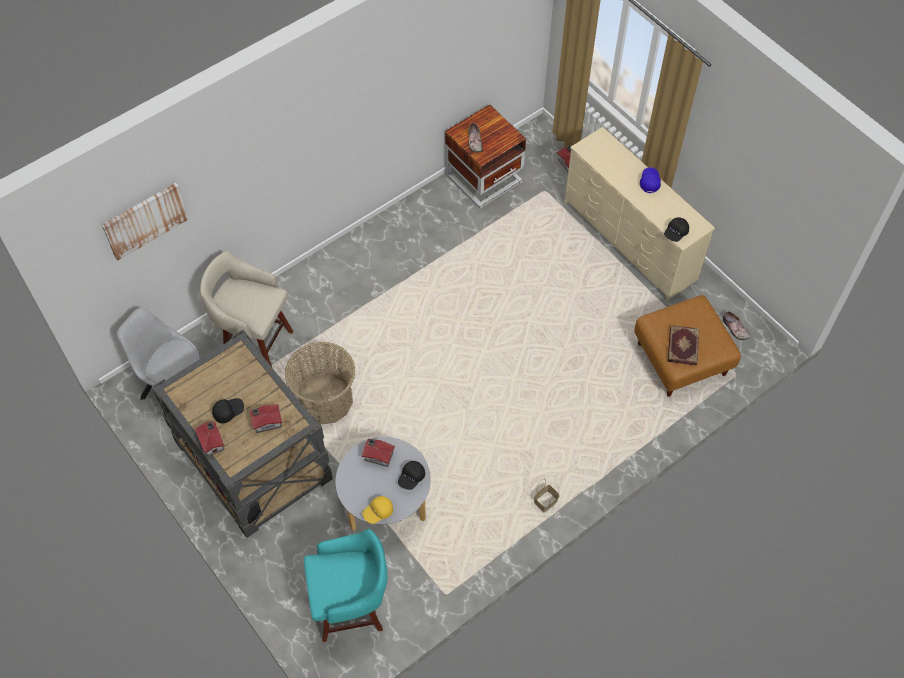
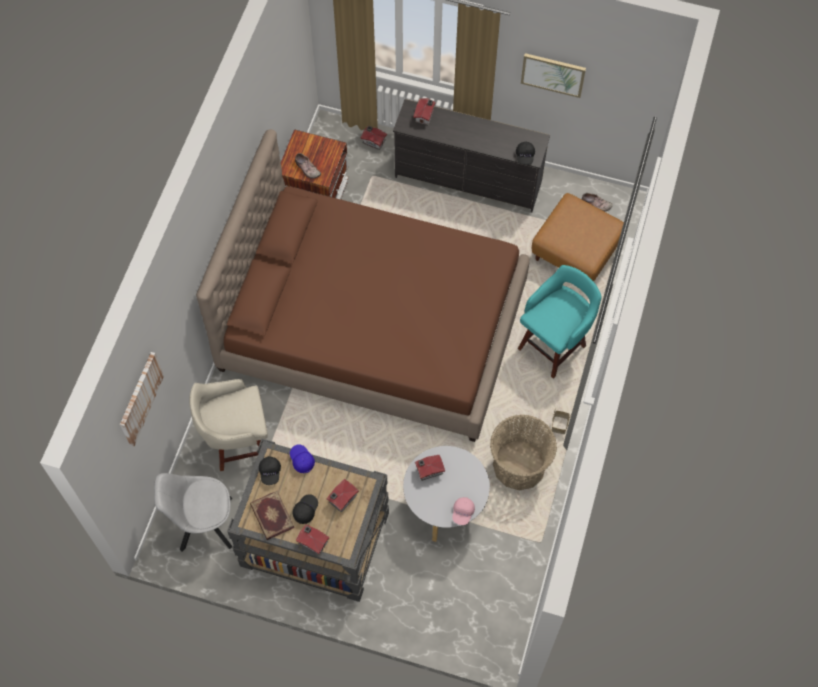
camera: 35 degrees left, 5 degrees up
(325, 400) = (333, 455): basket -> basket (519, 465)
(352, 608) = (481, 599): turquoise stool -> turquoise stool (554, 345)
(378, 512) = (463, 512): yellow cap -> pink cap
(411, 477) = (466, 470): black cap -> black cap (270, 472)
(446, 313) = (373, 325): none -> brown bed
(609, 149) = (425, 115): none -> toy house
(629, 240) = (468, 179): beige dresser -> black dresser
(649, 182) = (475, 125): blue cap -> blue cap (302, 460)
(682, 346) = (582, 243): book -> book (271, 516)
(739, 161) = (553, 74): none -> picture

